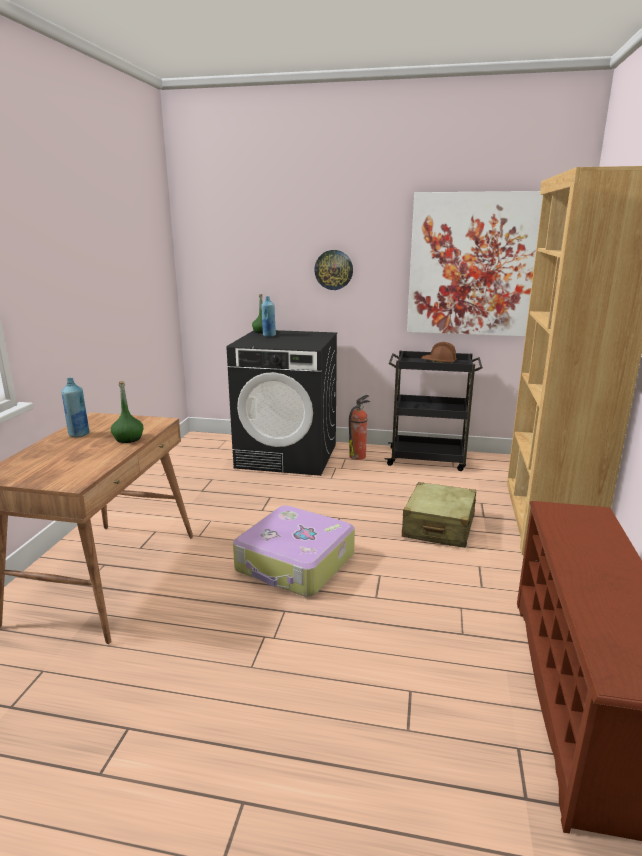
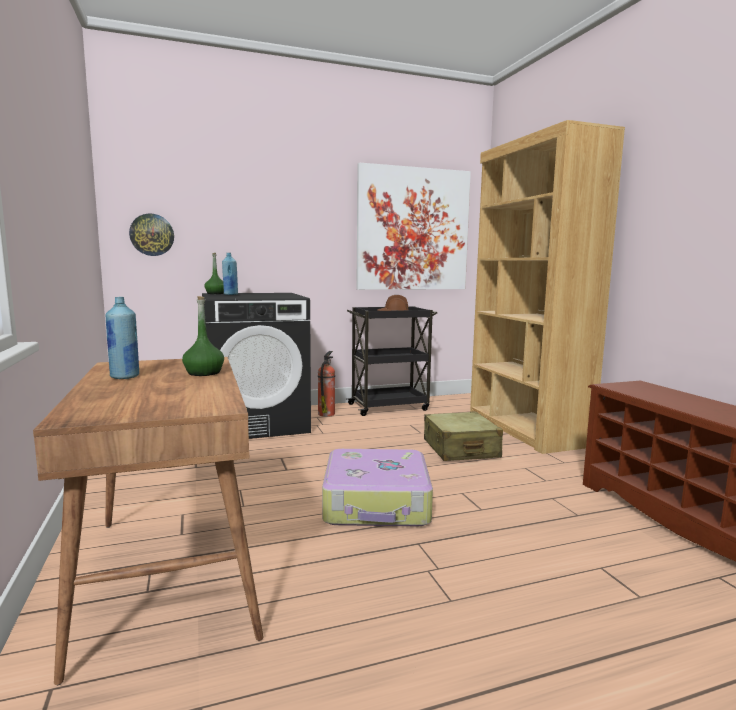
camera: 30 degrees left, 10 degrees down
(333, 270) = (285, 231): wall clock -> wall clock (152, 235)

